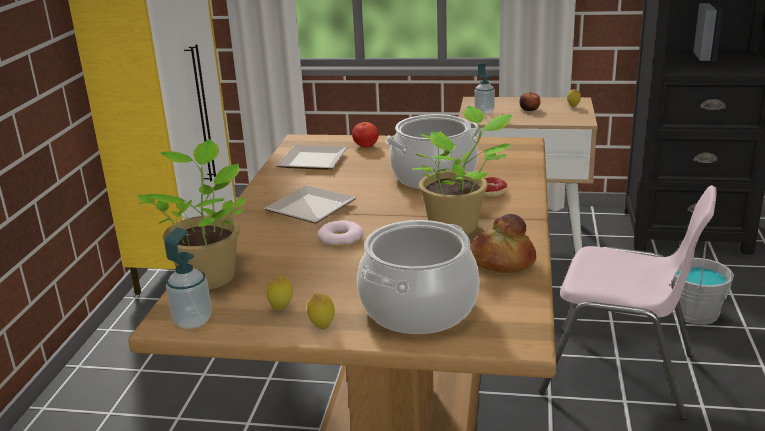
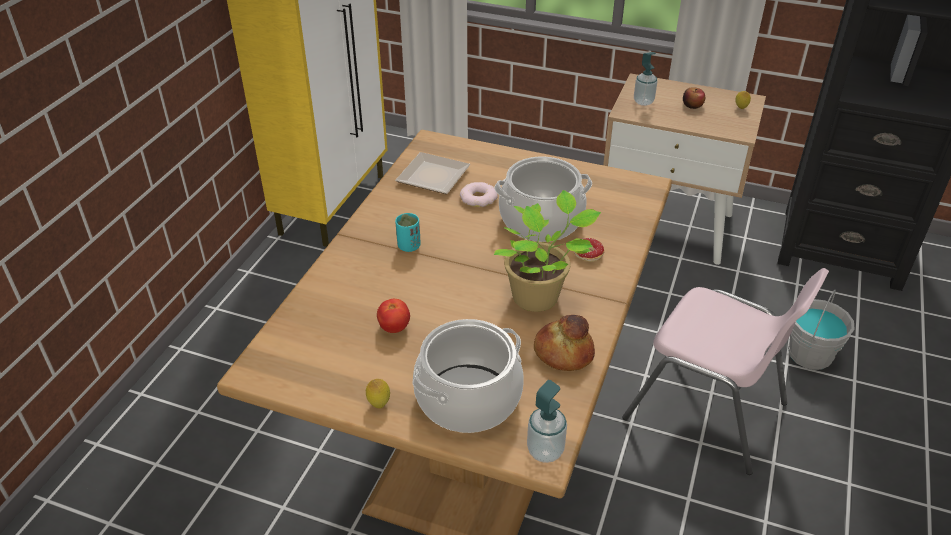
camera: 10 degrees right, 15 degrees up
(193, 321) = (273, 375): soap dispenser -> soap dispenser (545, 451)
(209, 275) = (300, 320): potted plant -> none
(281, 308) = (350, 374): lemon -> none
(307, 209) = (409, 246): plate -> turquoise cup
(341, 238) = (427, 293): donut -> donut (478, 198)
(366, 146) = (490, 162): tomato -> tomato (394, 327)

